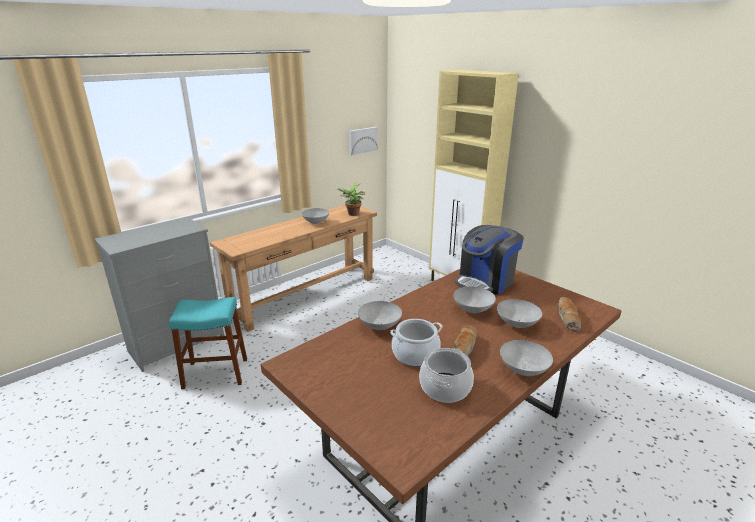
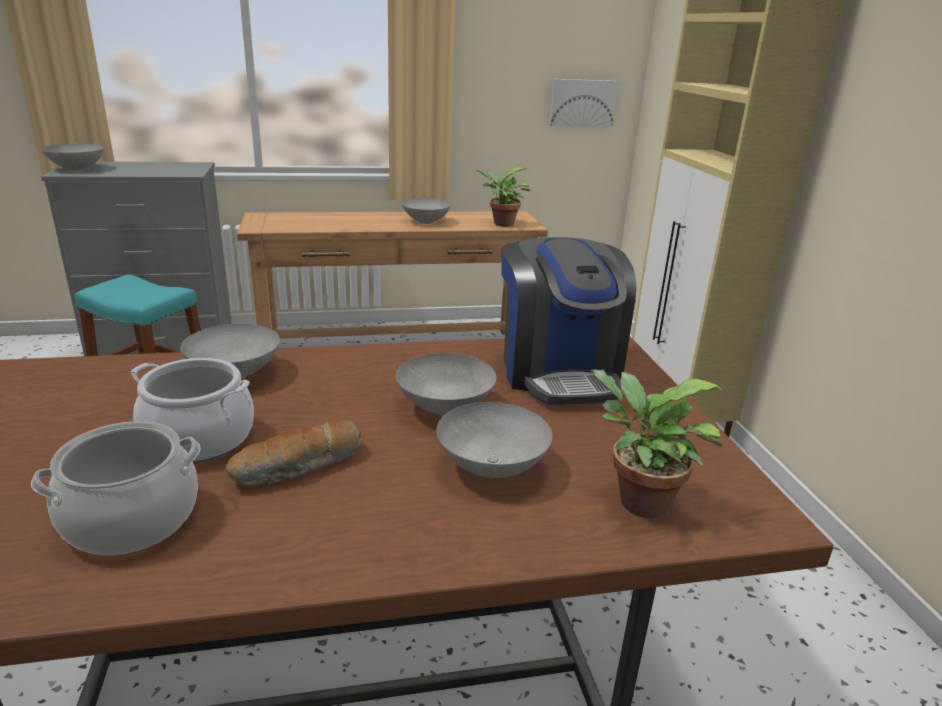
camera: 30 degrees right, 0 degrees up
(485, 281) = (559, 371): coffee machine -> coffee machine turned 90 degrees counterclockwise
(522, 370) = (337, 562): grey bowl -> grey bowl (76, 169)
(567, 318) = (636, 502): bread -> potted plant

